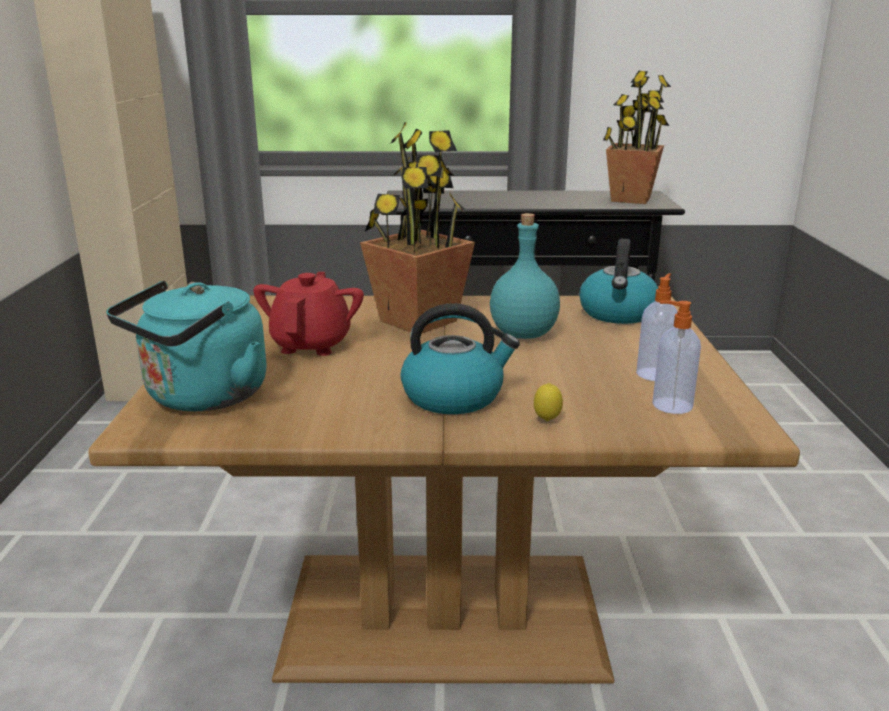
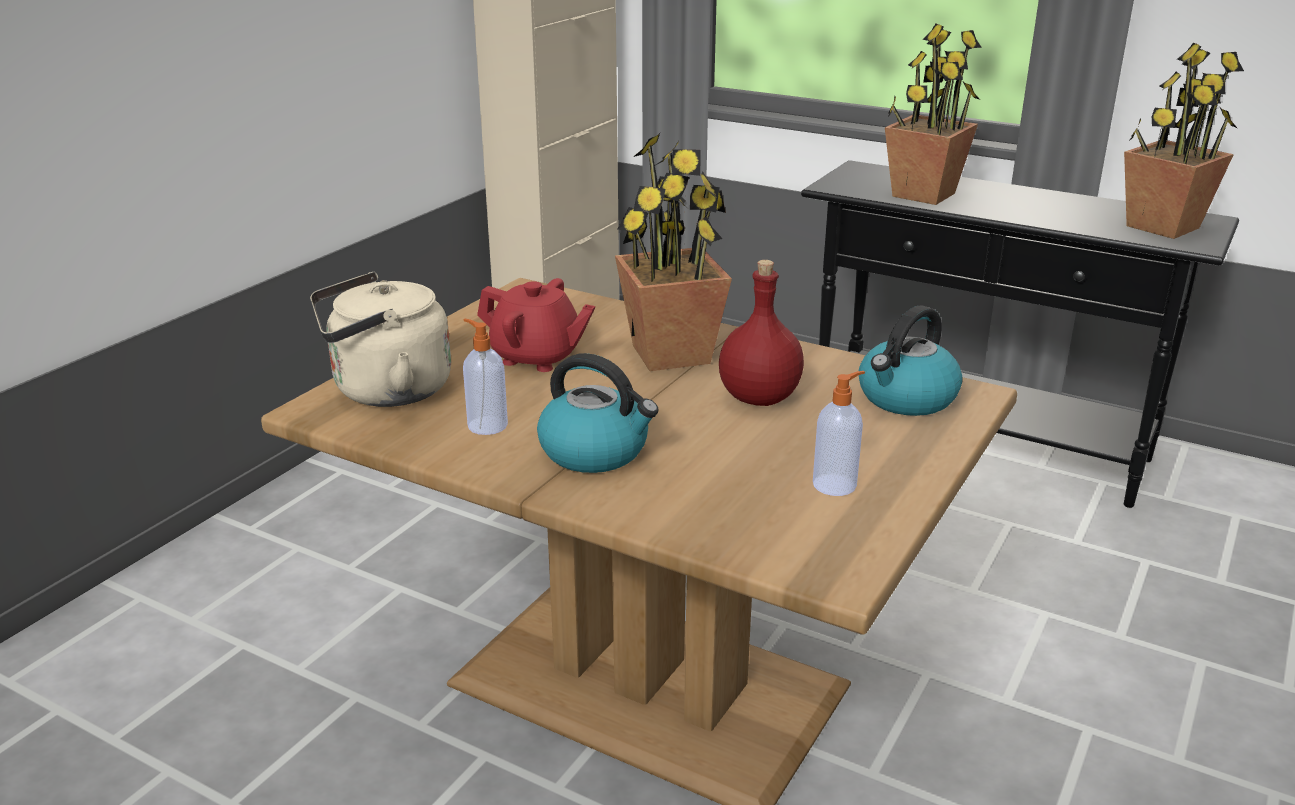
camera: 30 degrees right, 5 degrees up
(201, 398) = (385, 391): turquoise kettle -> beige kettle
(312, 344) = (537, 357): red teapot -> red teapot turned 75 degrees clockwise
(467, 201) = (922, 194): none -> potted plant
(522, 334) = (758, 397): turquoise bottle -> red bottle
(547, 421) = (648, 503): lemon -> none
(670, 405) = (797, 525): soap dispenser -> soap dispenser (486, 425)

